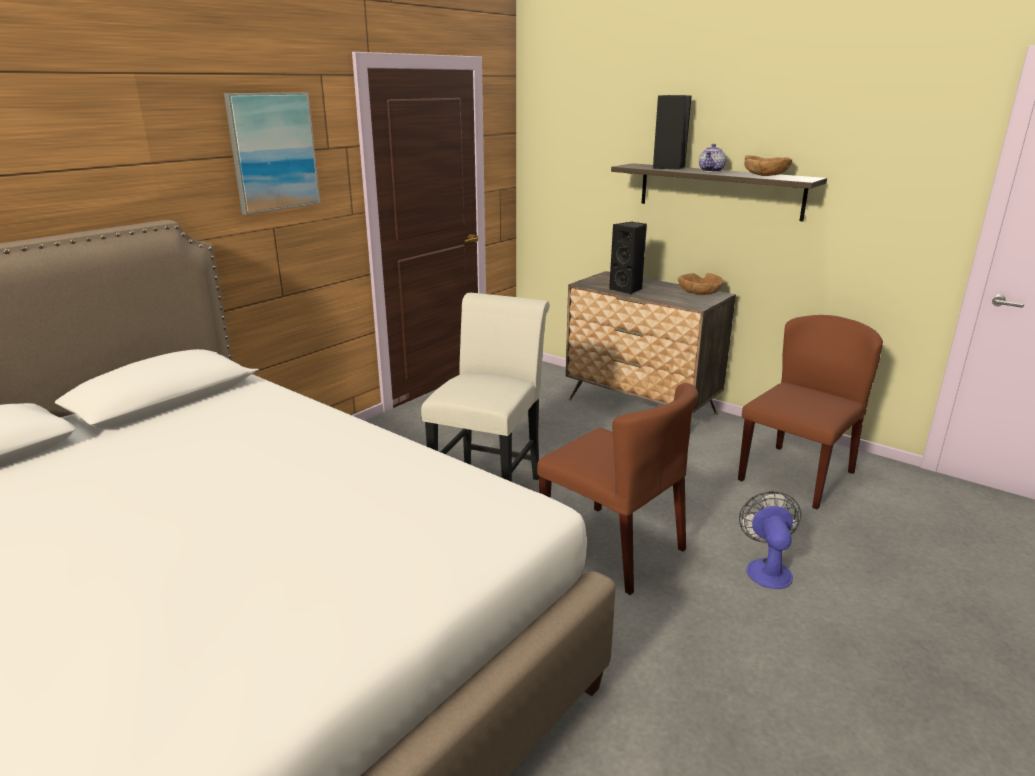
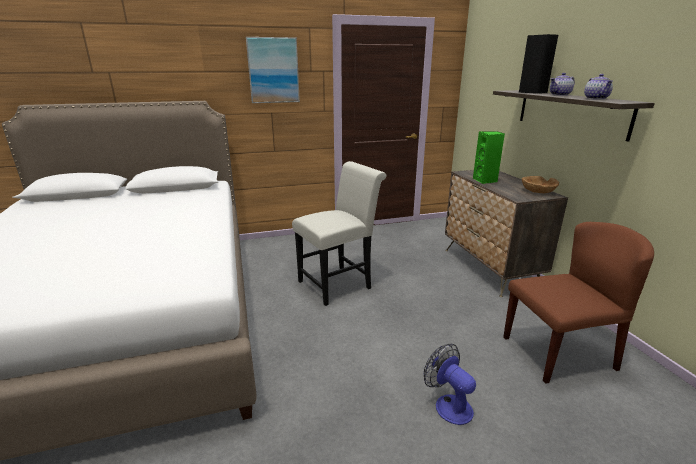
camera: 35 degrees right, 0 degrees up
(613, 547) = (362, 344): brown chair -> none
(627, 290) = (485, 180): black speaker -> green speaker
(766, 175) = (596, 98): brown bowl -> teapot
(767, 568) = (448, 404): fan -> fan turned 75 degrees counterclockwise

